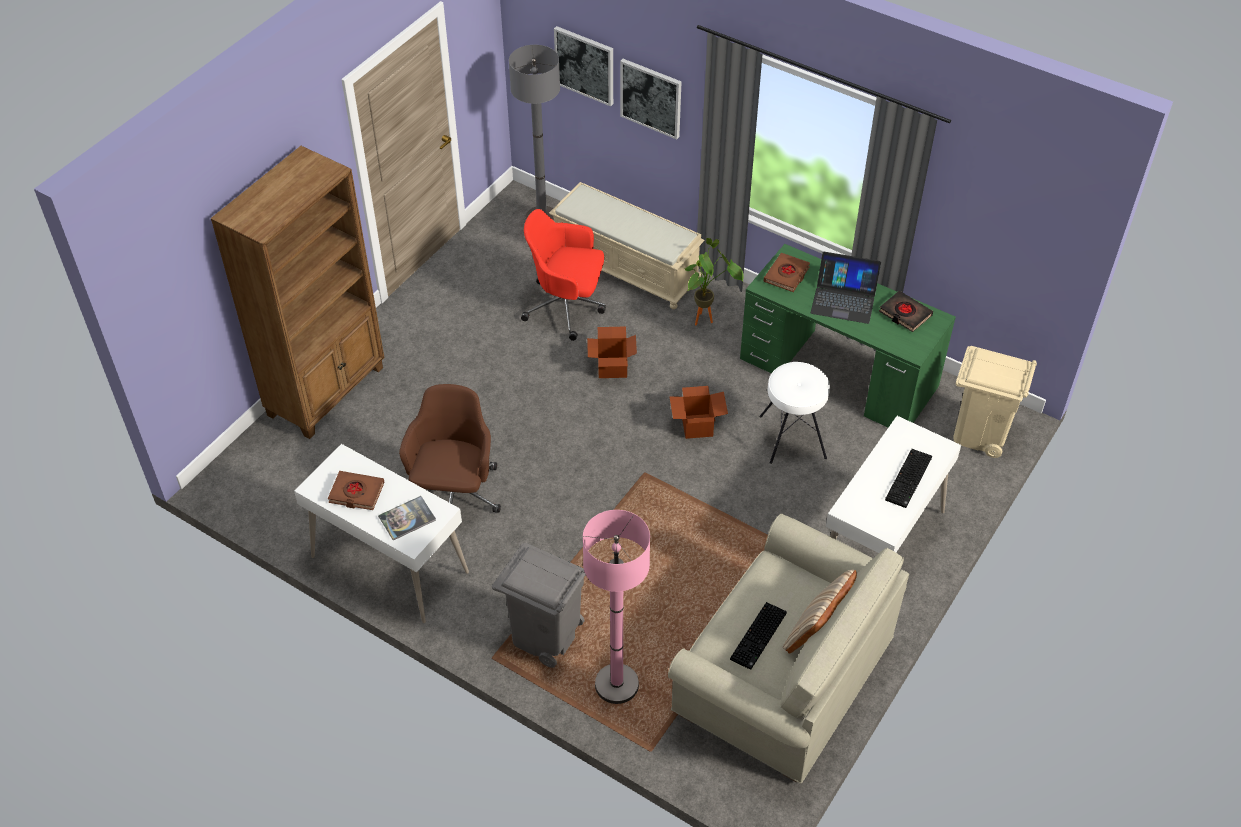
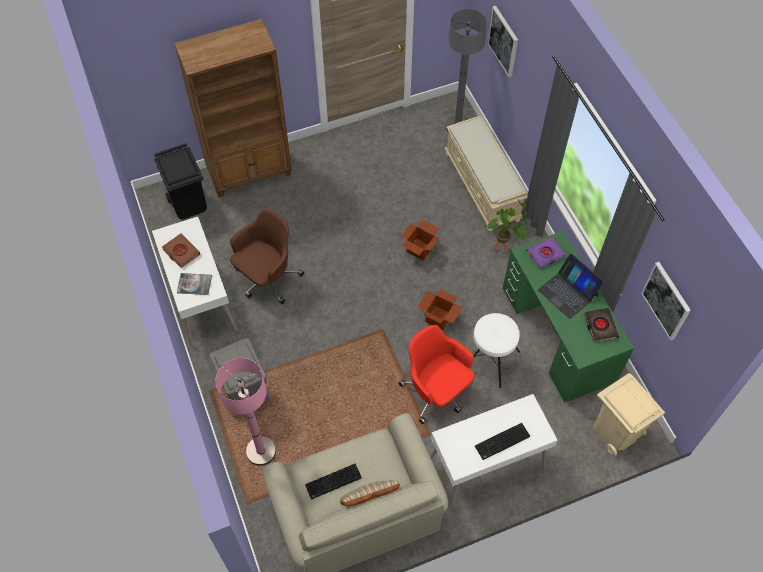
camera: 35 degrees right, 10 degrees up
(275, 466) = (189, 203): none -> black trash can
(567, 307) = (425, 193): red office chair -> red office chair (436, 392)
(651, 98) = (529, 86): picture -> picture (666, 300)
(787, 275) = (545, 254): brown book -> purple book

